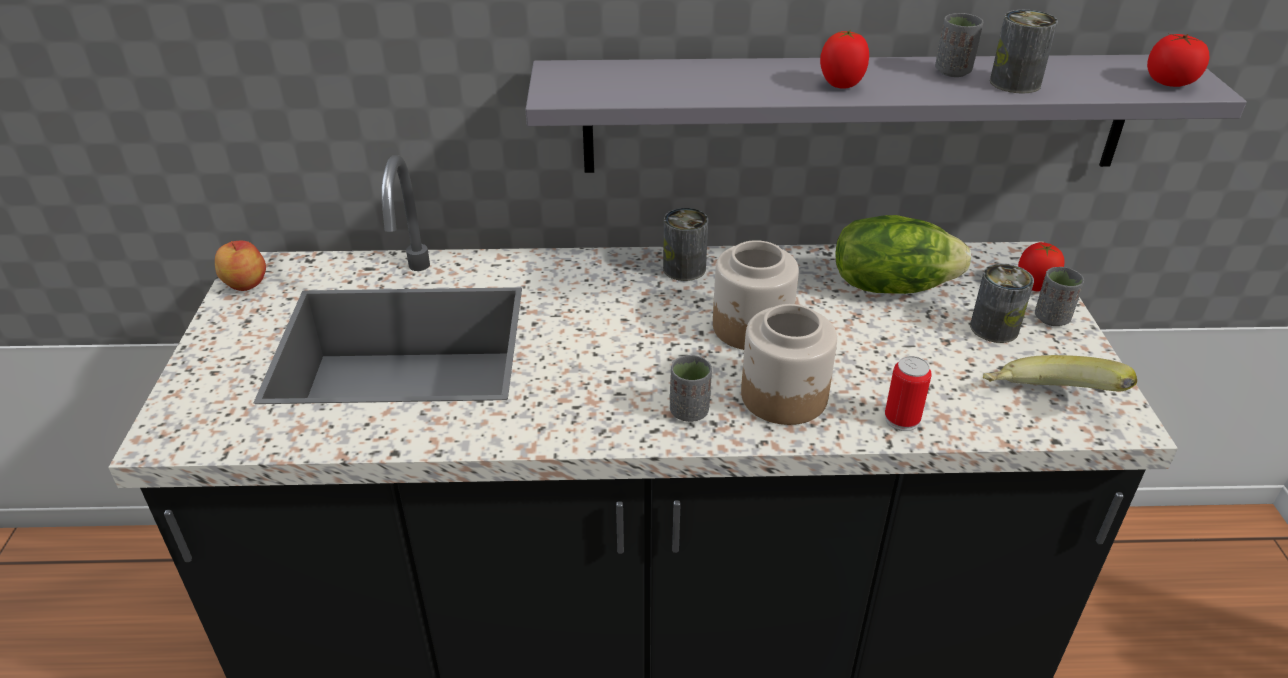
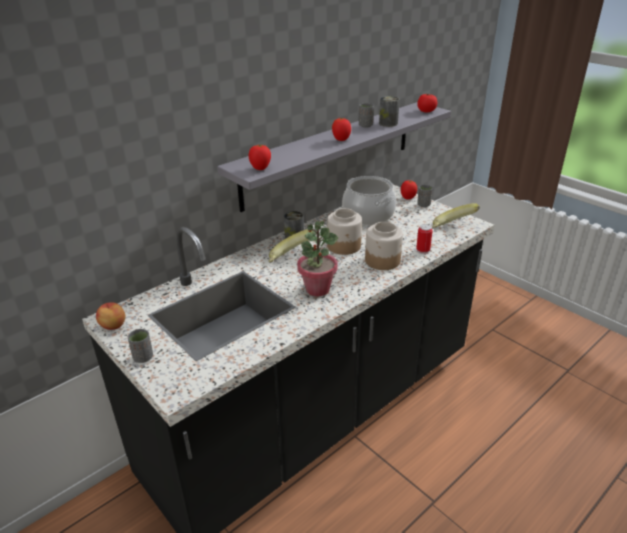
camera: 40 degrees left, 5 degrees down
(587, 91) = (260, 169): none -> tomato
(587, 386) = (317, 289): none -> potted plant
(625, 304) = (290, 258): none -> banana
(689, 411) = (361, 279): grey cup -> grey cup (143, 357)
(891, 285) = (368, 215): lettuce -> cooking pot
(994, 328) = (413, 214): can -> none

